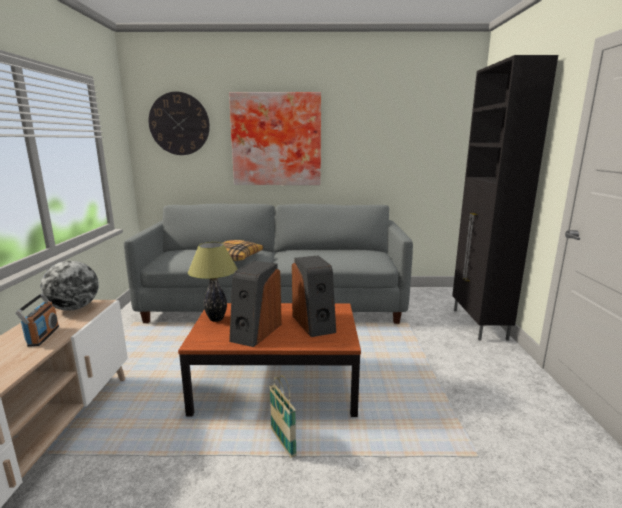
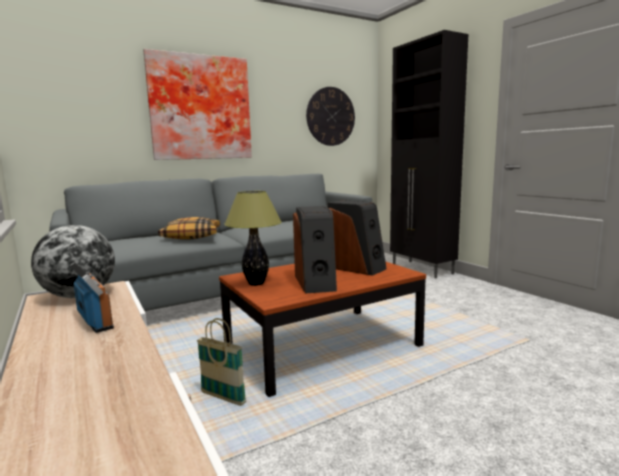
camera: 30 degrees left, 5 degrees down
(179, 124) = (74, 83): wall clock -> wall clock (330, 116)
(283, 442) = (391, 381): basket -> basket (223, 398)

